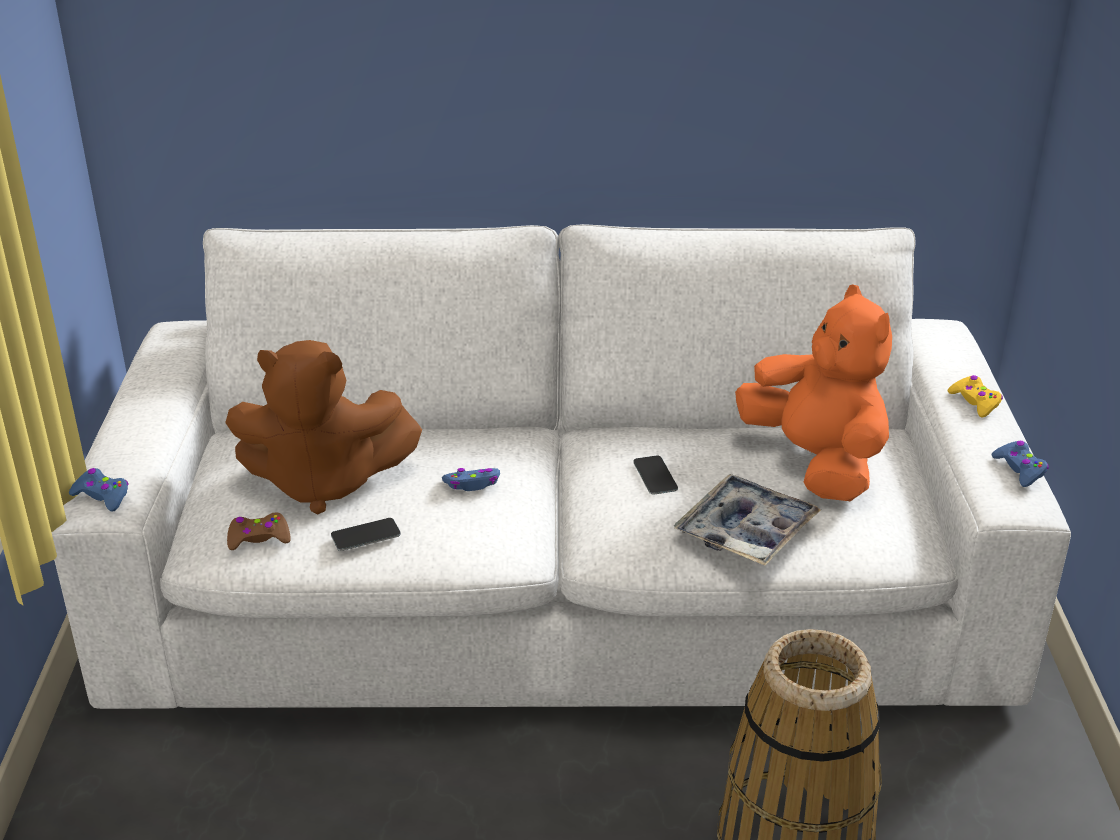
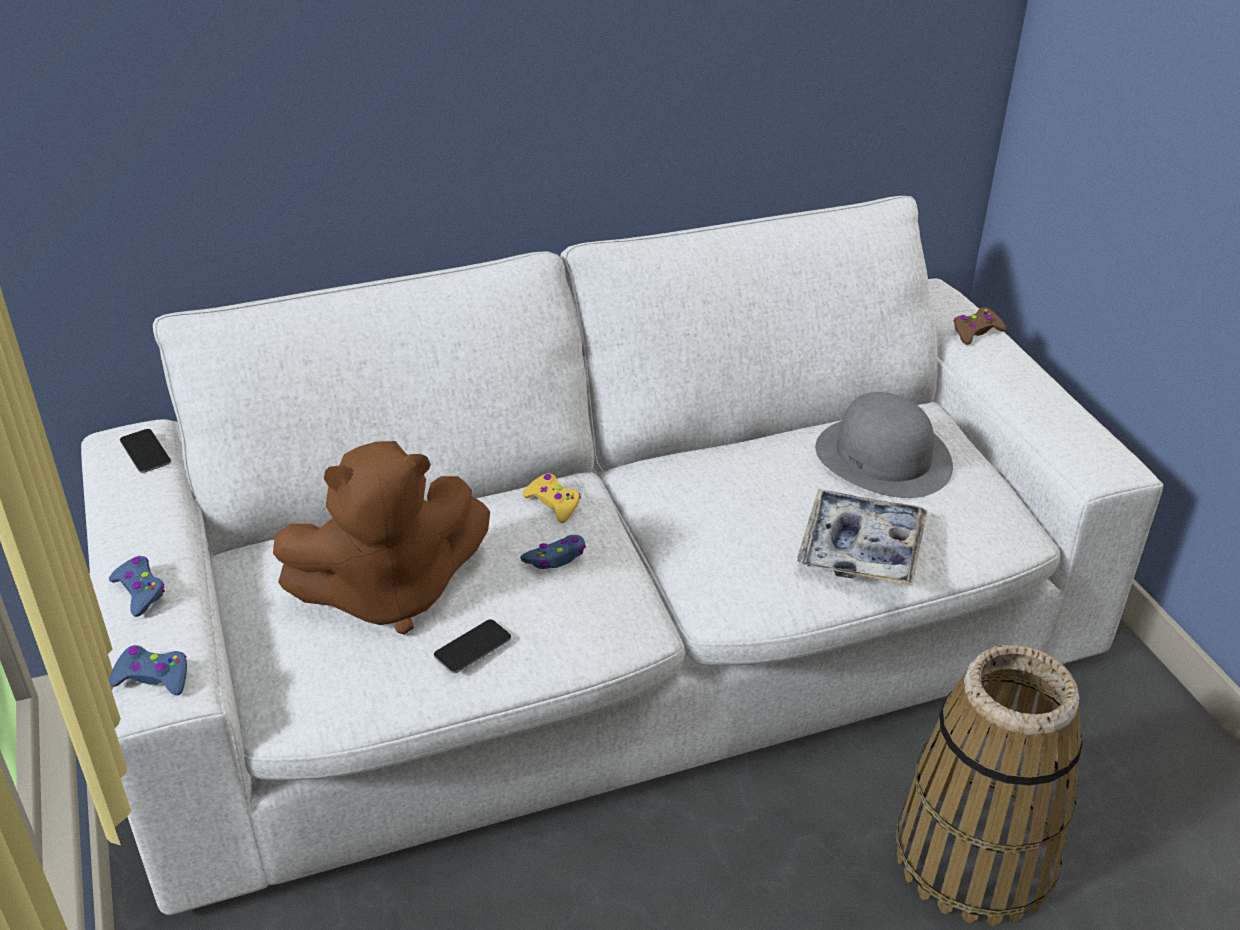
camera: 20 degrees left, 5 degrees up
(259, 538) = (352, 680): brown game controller -> brown game controller (976, 332)
(655, 475) = (739, 506): phone -> phone (145, 451)
(816, 462) = (884, 457): orange plush toy -> grey hat
(975, 402) = (1012, 364): yellow game controller -> yellow game controller (553, 503)
(1020, 469) = (1091, 429): blue game controller -> blue game controller (140, 591)

